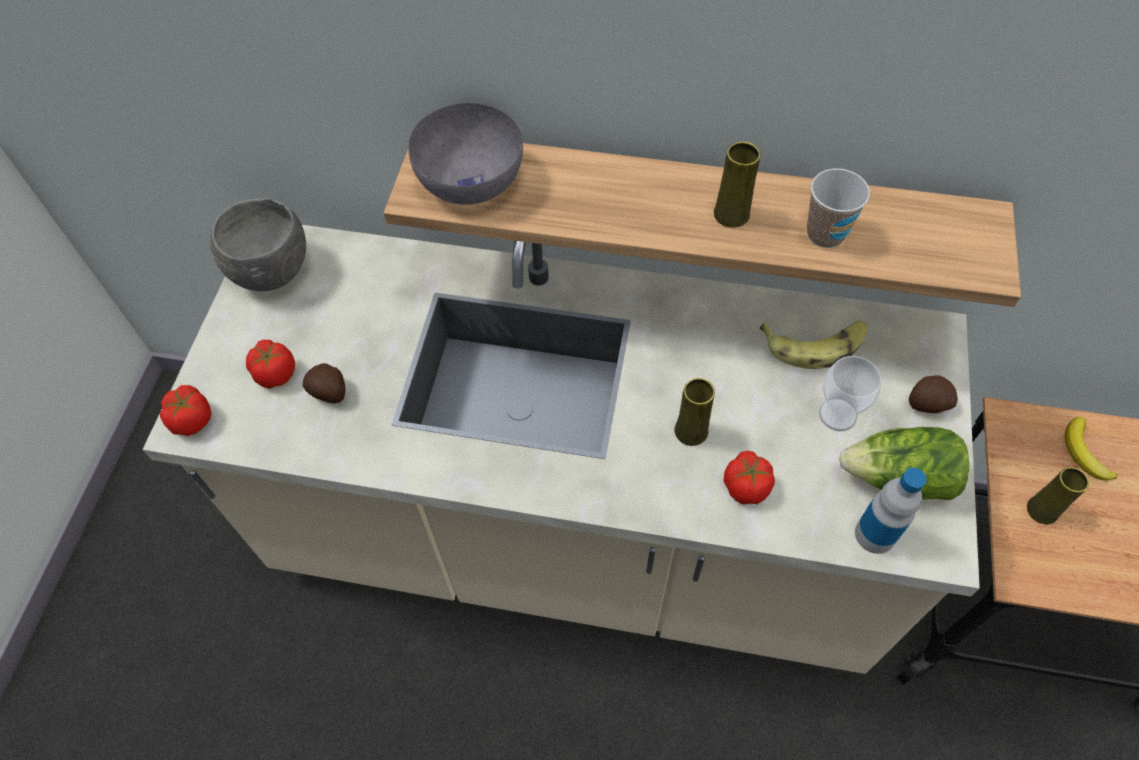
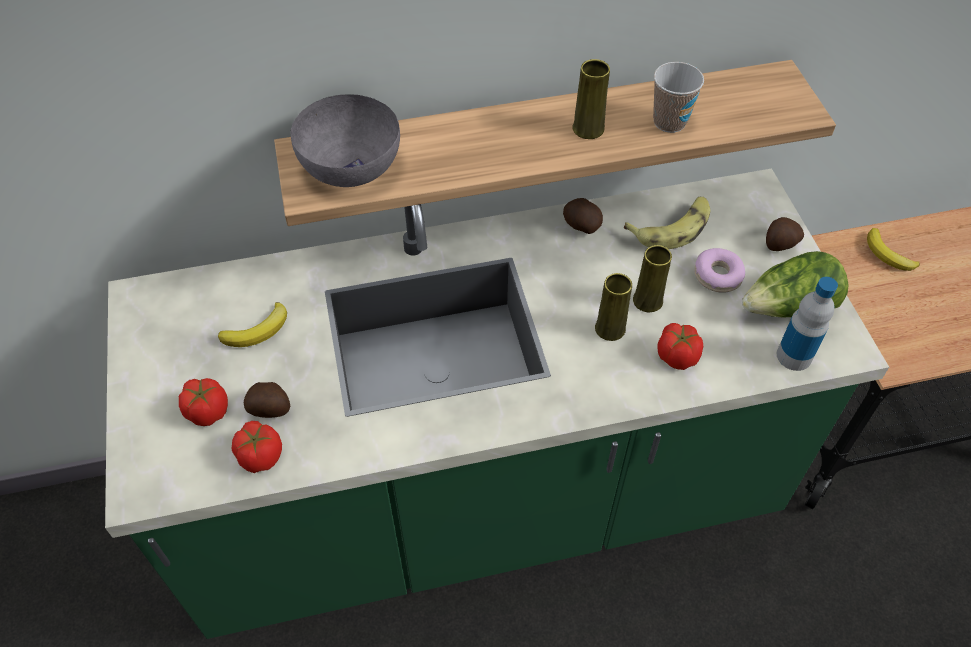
camera: 25 degrees left, 5 degrees down
(192, 419) = (144, 481): tomato -> tomato (260, 455)
(270, 271) = (153, 323): grey bowl -> none
(356, 311) = (258, 330): none -> banana
(574, 540) = (485, 500): beige counter -> green counter
(718, 310) = (581, 226): none -> potato
(837, 415) = (717, 275): cup -> donut
(1042, 510) = (881, 308): yellow vase -> yellow vase (647, 301)

